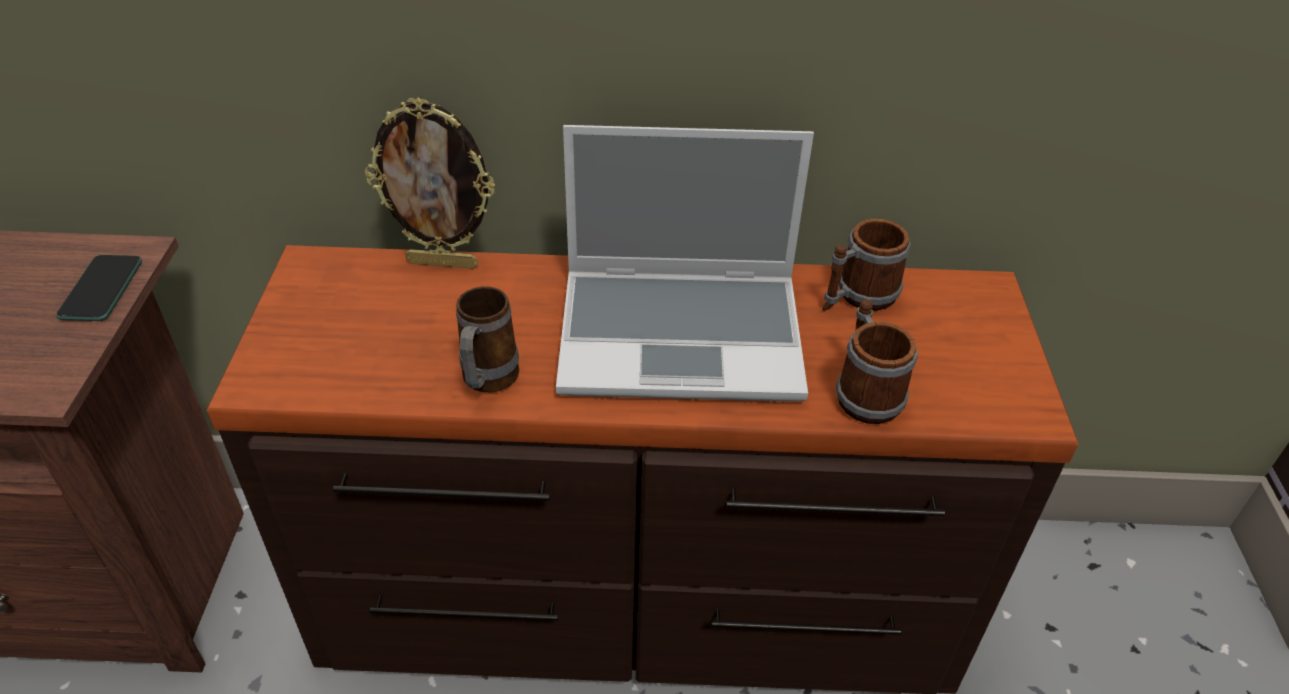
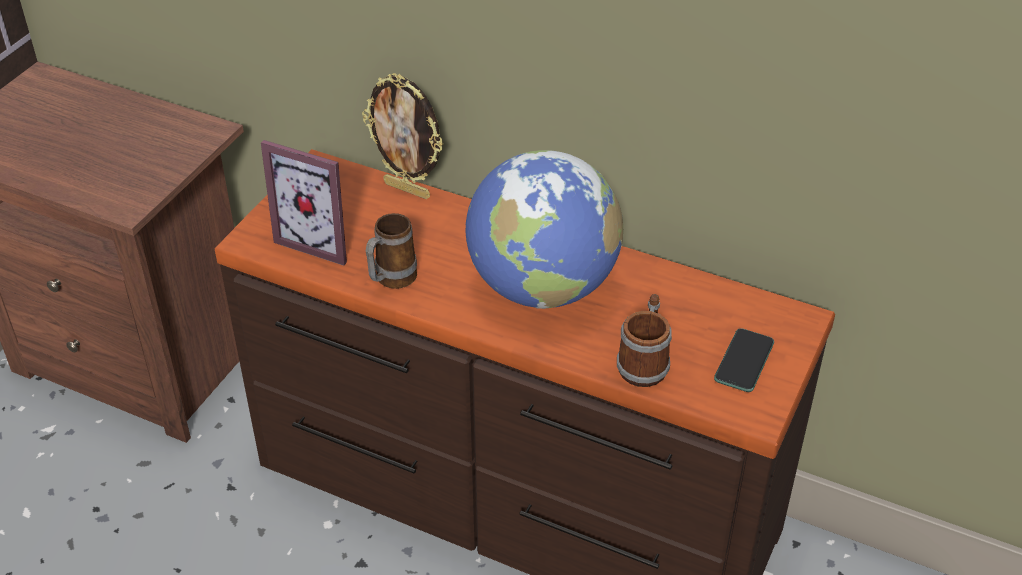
camera: 25 degrees right, 0 degrees up
(101, 289) = (183, 151): phone -> phone (744, 361)
(360, 355) = (320, 240): none -> picture frame
(683, 335) = (542, 287): laptop -> globe
(857, 297) = (691, 296): mug -> none

